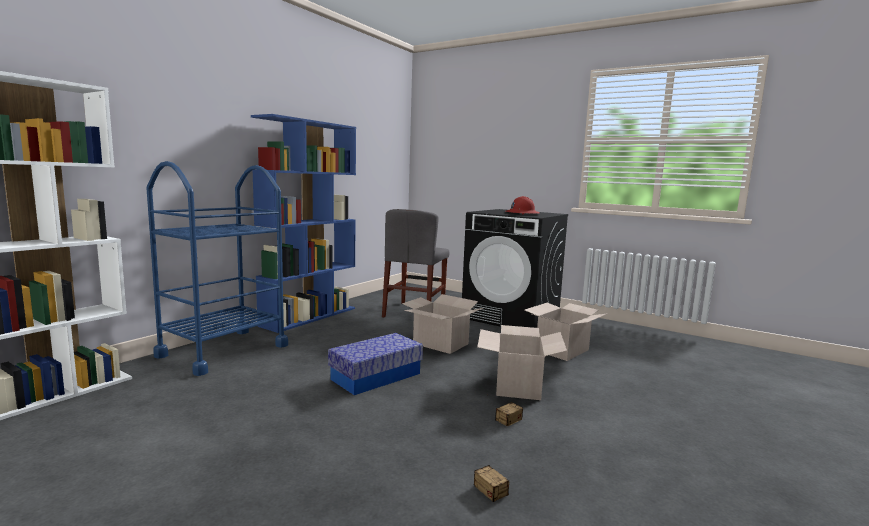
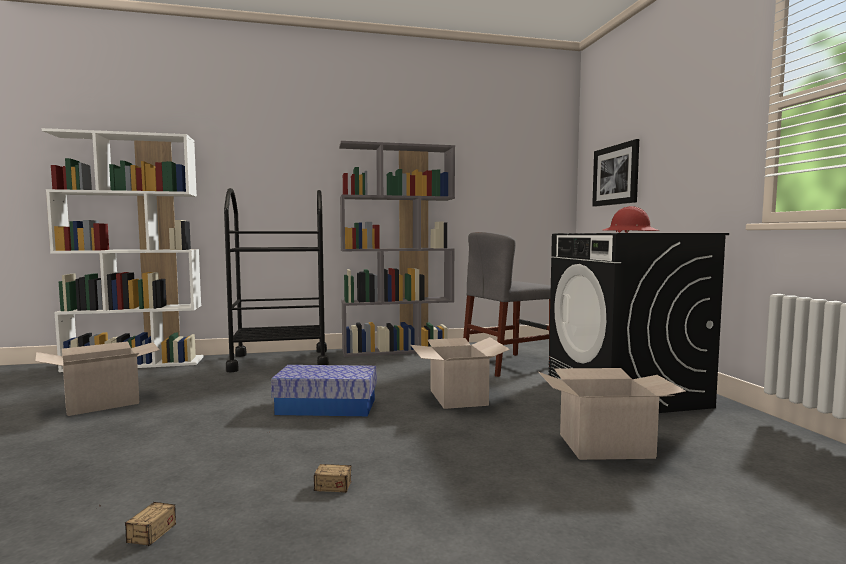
camera: 45 degrees right, 5 degrees down
(223, 351) = (280, 360): blue cart -> black cart
(309, 316) = (398, 350): blue bookcase -> grey bookcase
(455, 161) = (616, 175): none -> picture
(518, 386) = (434, 461): cardboard box -> cardboard box (102, 403)

